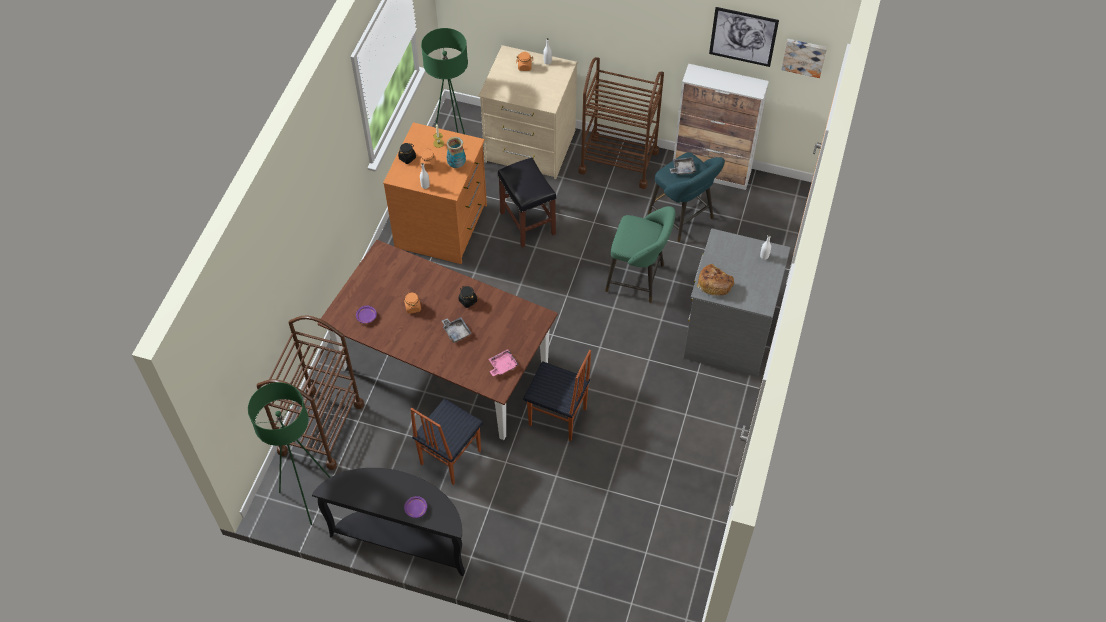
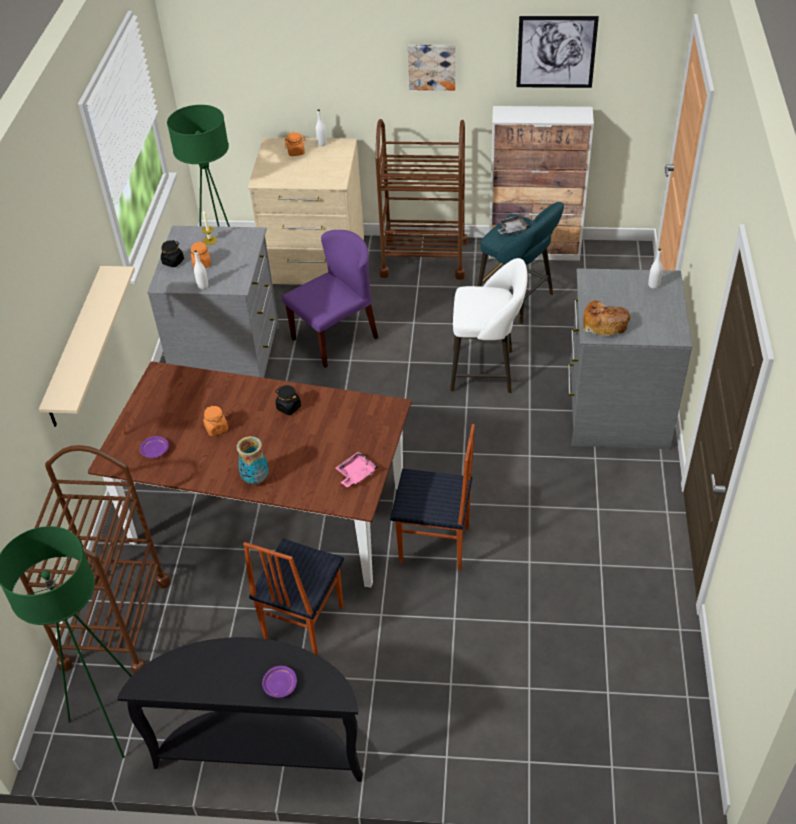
camera: 10 degrees left, 10 degrees down
(323, 232) = (76, 347): none -> beige shelf
(442, 226) = (230, 359): orange dresser -> grey dresser
(456, 165) = (238, 258): vase -> vase (255, 479)
(456, 332) = (282, 445): grey tray -> none
(528, 223) = (335, 337): black stool -> purple chair
(638, 279) = (486, 371): green stool -> white stool
(804, 56) = (632, 63): picture -> picture (432, 66)

